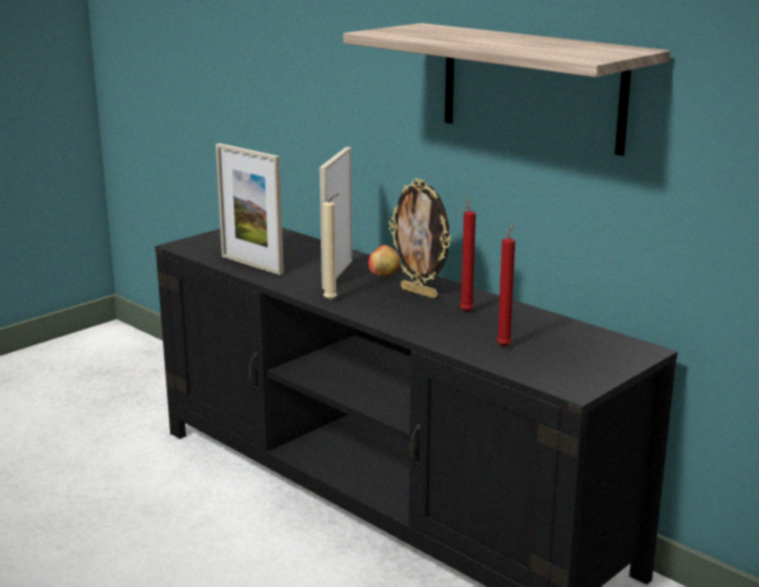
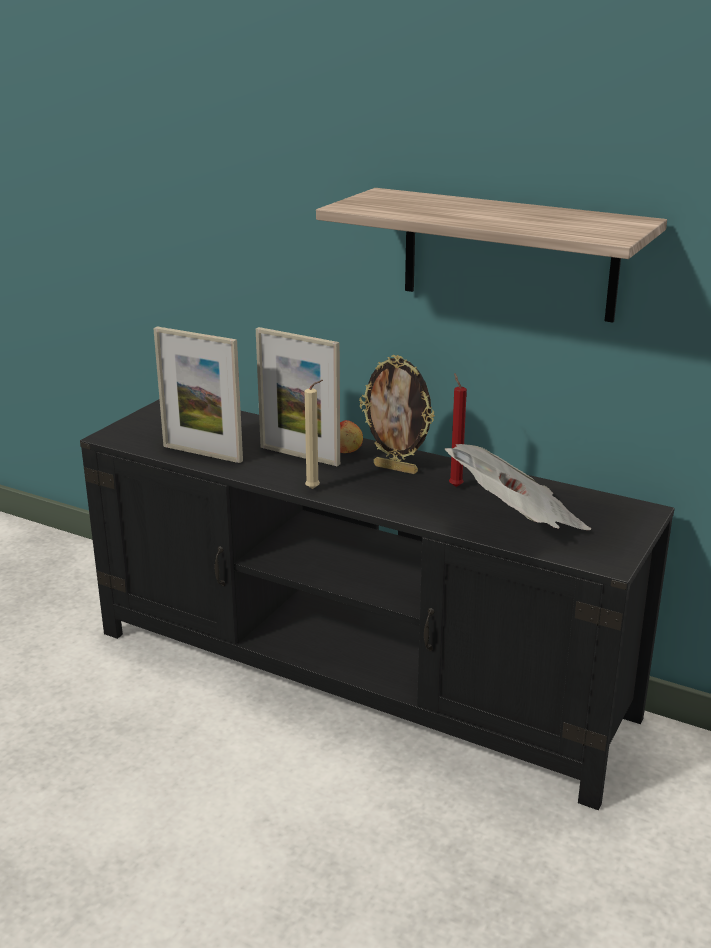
camera: 15 degrees left, 5 degrees up
(337, 274) = (299, 455): picture frame -> picture frame turned 60 degrees counterclockwise
(505, 346) = (516, 522): red candle -> newspaper

